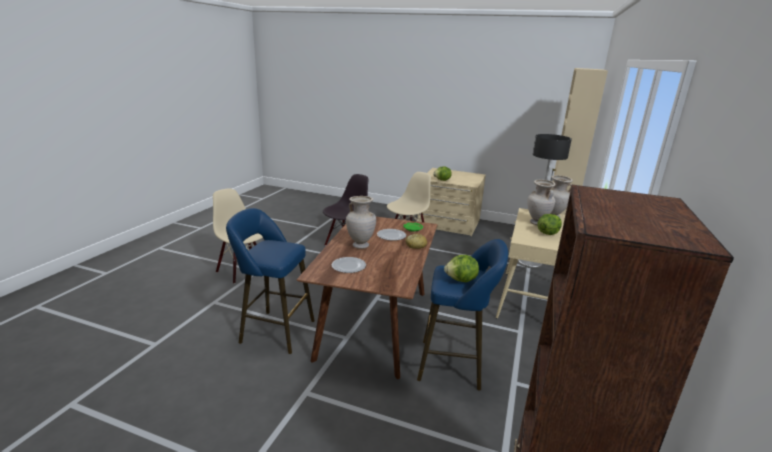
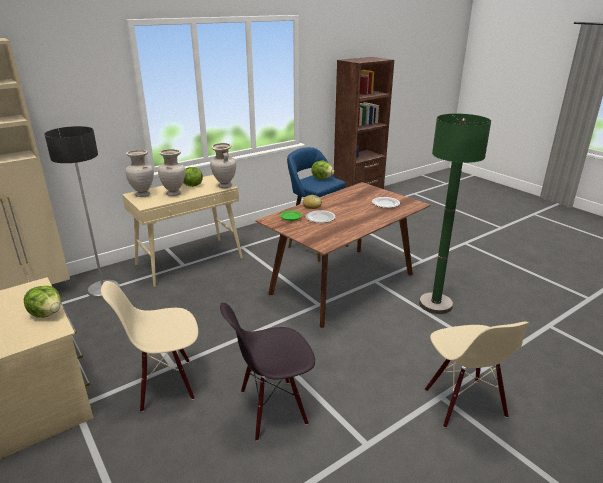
camera: 145 degrees left, 5 degrees up
(273, 330) = (435, 304): blue stool -> green floor lamp
(360, 245) = (359, 216): beige vase -> beige vase (224, 186)

